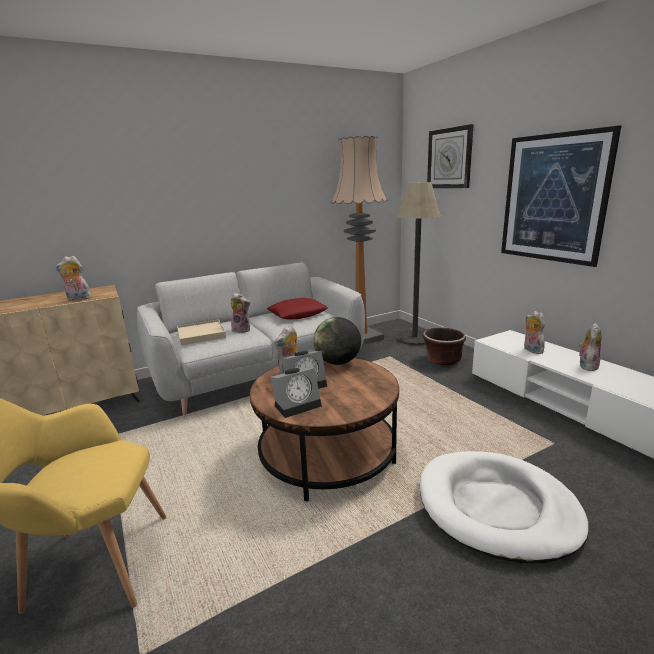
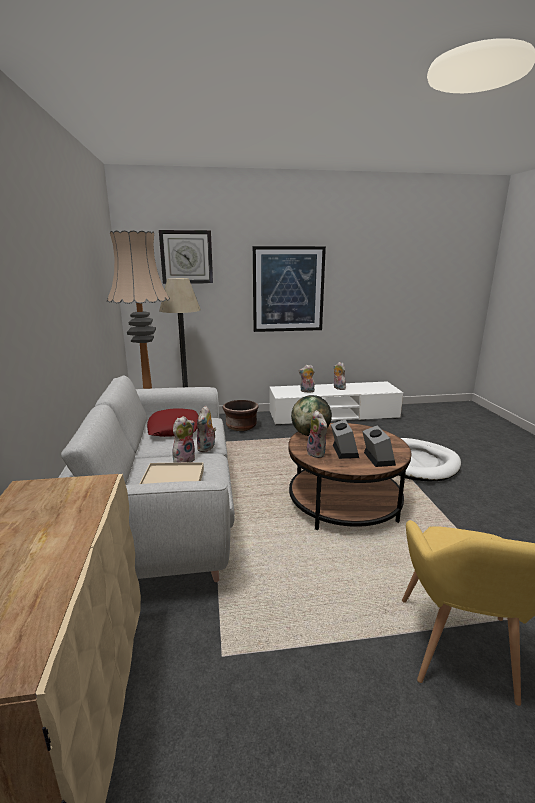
camera: 70 degrees left, 0 degrees up
(78, 299) = (85, 507): plush toy -> plush toy (207, 448)

